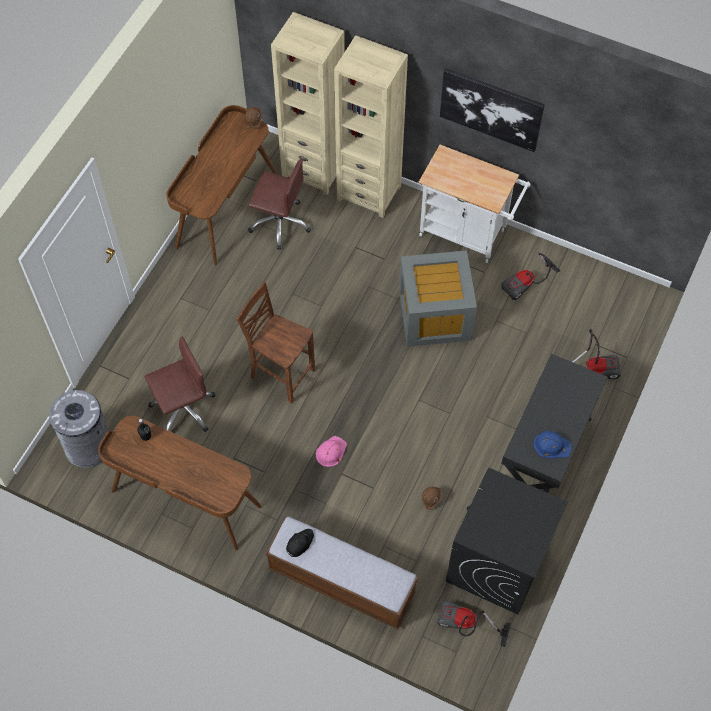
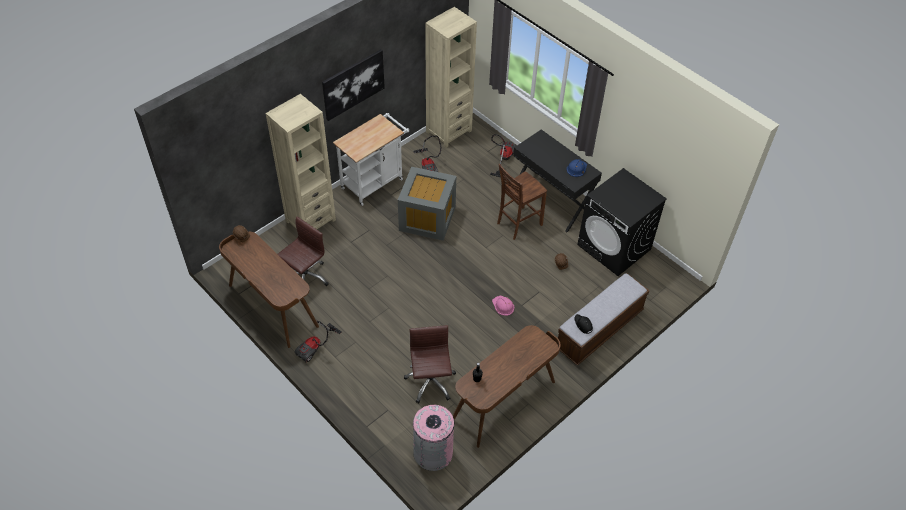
camera: 70 degrees left, 10 degrees down
(88, 446) = (433, 453): grey trash can -> pink trash can
(281, 373) = (429, 315): brown chair -> brown chair (518, 224)
(314, 170) = (272, 244): beige bookcase -> beige bookcase (448, 131)
(465, 625) = (649, 276): vacuum cleaner -> vacuum cleaner (316, 348)

